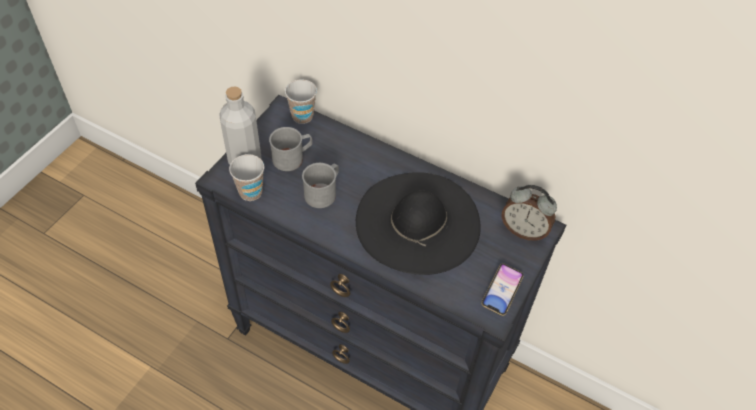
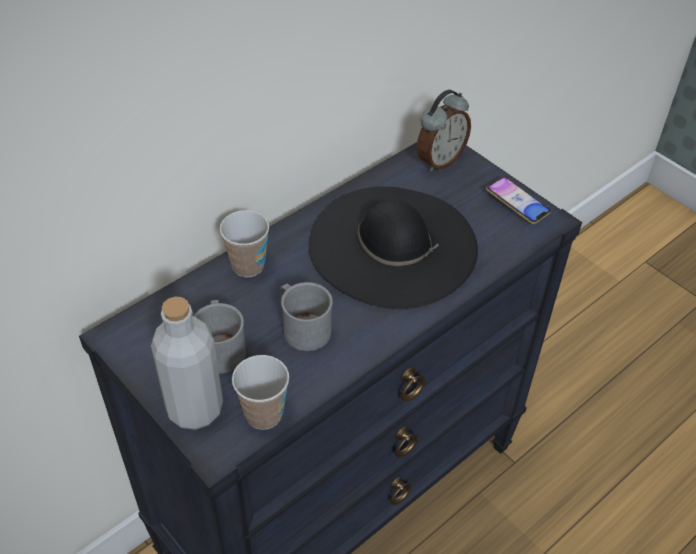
camera: 70 degrees left, 5 degrees down
(302, 116) = (144, 316): cup -> cup (248, 266)

